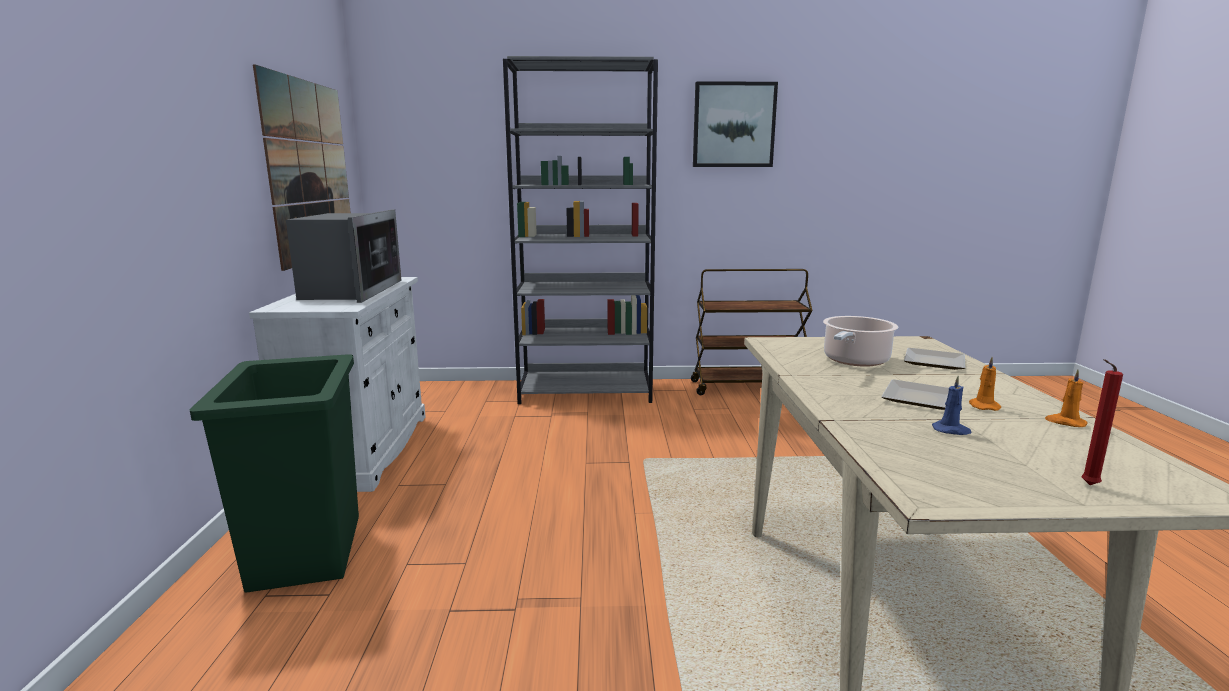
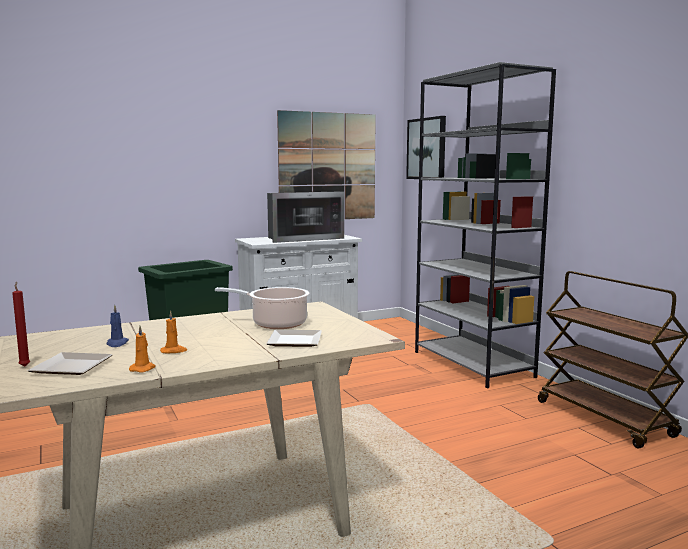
camera: 65 degrees right, 5 degrees down
(733, 125) = (633, 114): picture -> picture (427, 149)
(922, 398) = (184, 338): plate -> plate (72, 368)

